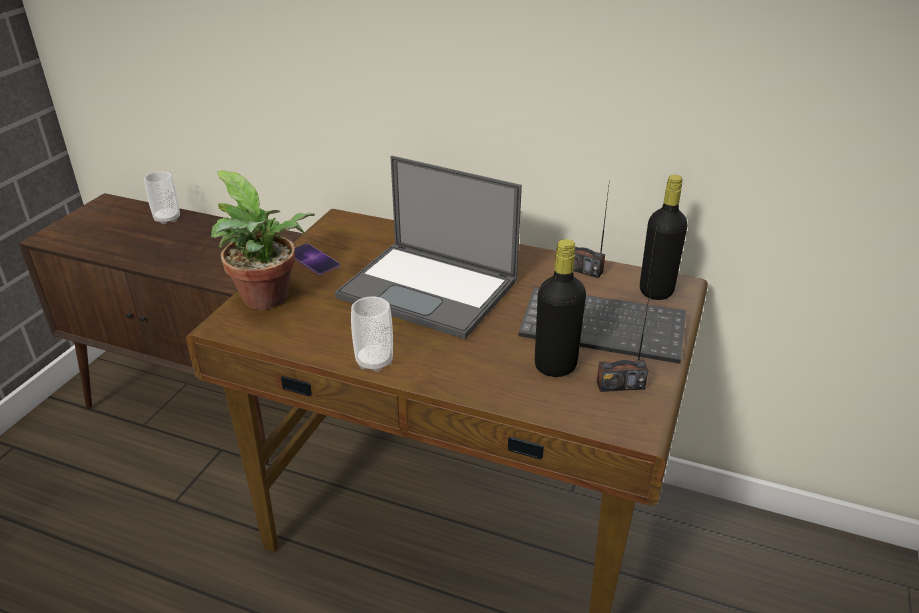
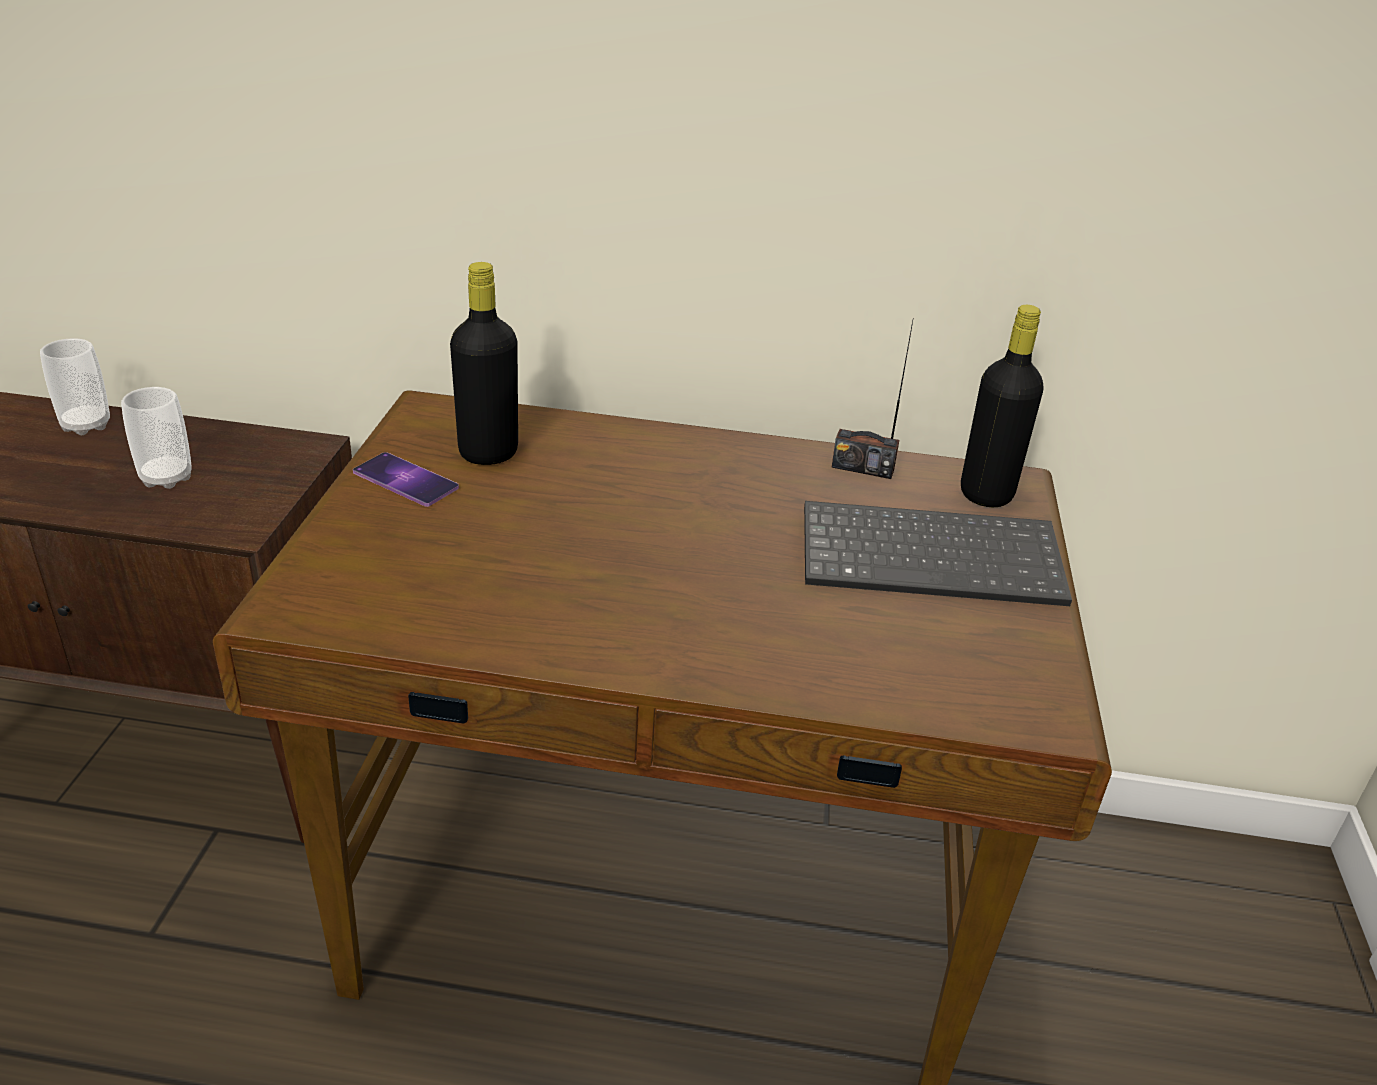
camera: 15 degrees left, 0 degrees up
(269, 300) = (351, 558): potted plant -> none
(374, 361) = (582, 651): cup -> cup (166, 478)
(430, 289) = (630, 517): laptop -> none
(555, 366) = (884, 629): black bottle -> black bottle (488, 453)
(620, 385) = (996, 650): radio -> none

